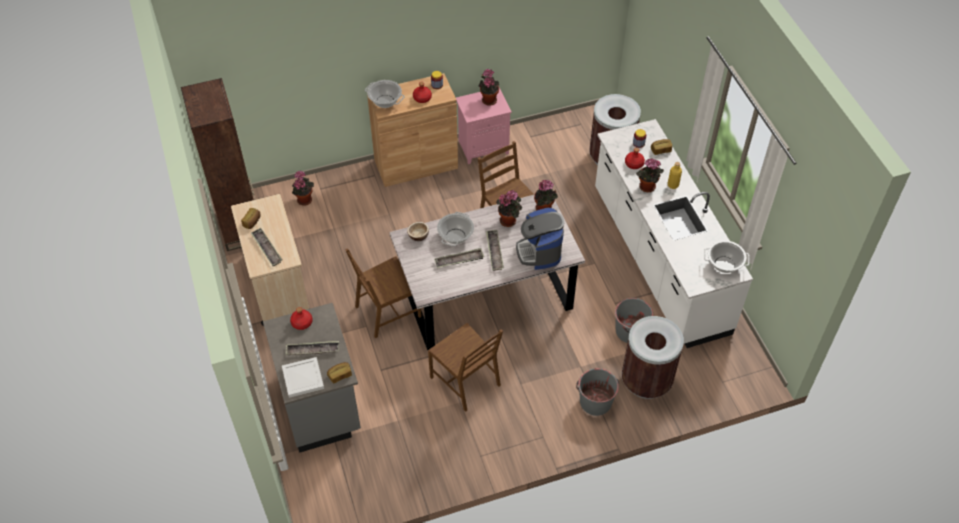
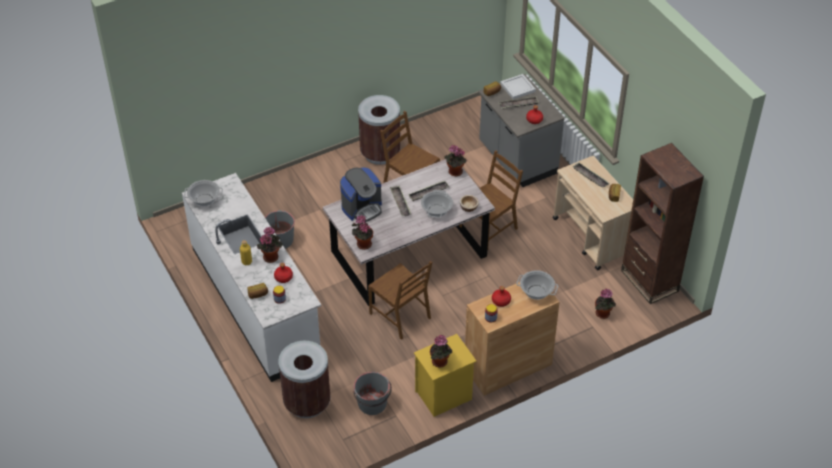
camera: 170 degrees right, 5 degrees down
(483, 146) = (443, 396): pink nightstand -> yellow nightstand
(509, 220) = (393, 230): potted plant -> potted plant (454, 172)
(539, 252) = (362, 208): coffee machine -> coffee machine turned 75 degrees clockwise
(595, 401) = (306, 187): grey bucket -> grey bucket (372, 404)
(646, 381) = (266, 206): brown trash can -> brown trash can (380, 153)

